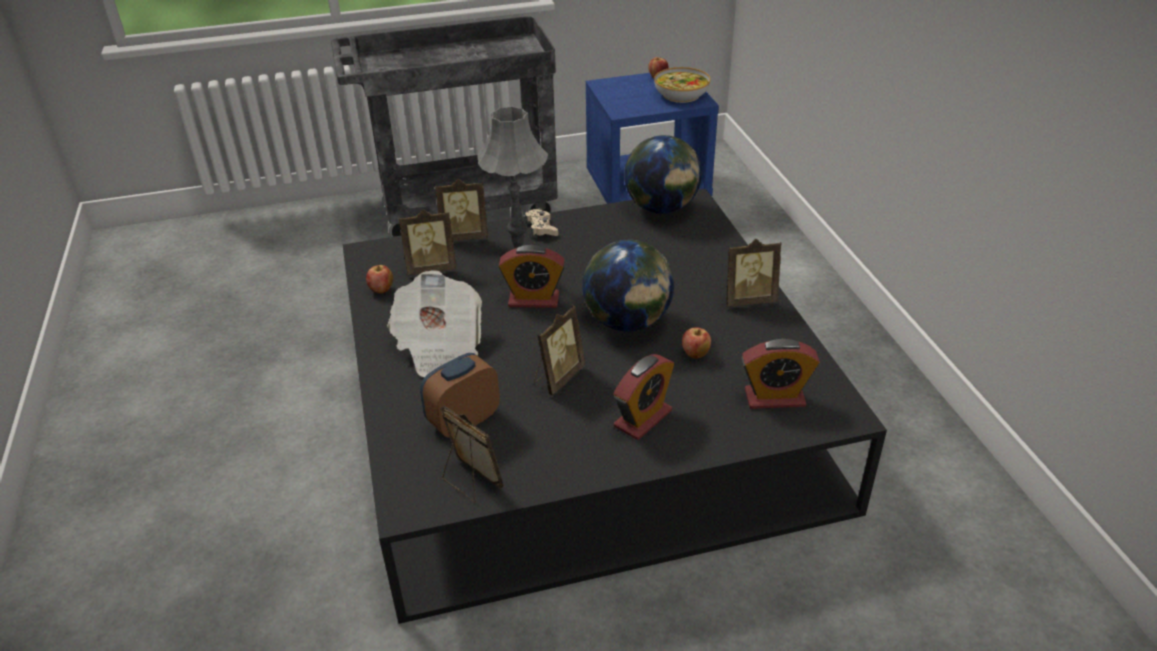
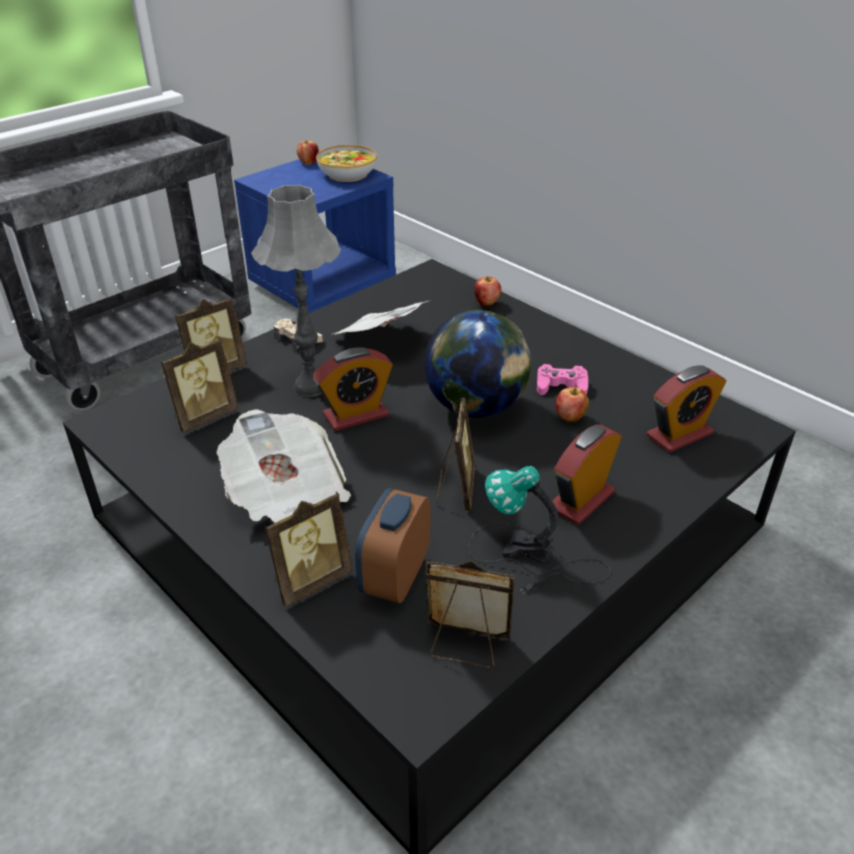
camera: 30 degrees left, 0 degrees up
(381, 290) = (161, 460): apple -> apple (486, 303)
(567, 444) = (531, 557): none -> table lamp
(602, 247) = (380, 340): none -> newspaper
(643, 418) = (581, 500): alarm clock -> alarm clock turned 150 degrees counterclockwise
(661, 209) = (407, 288): globe -> none
(712, 327) = (561, 386): none -> pink game controller
(748, 299) = (568, 350): picture frame -> picture frame (310, 580)

